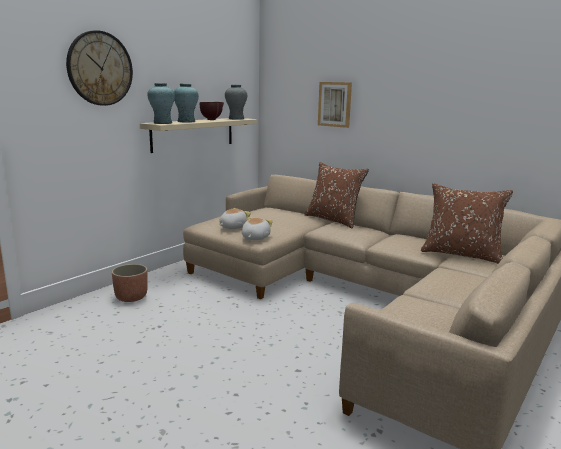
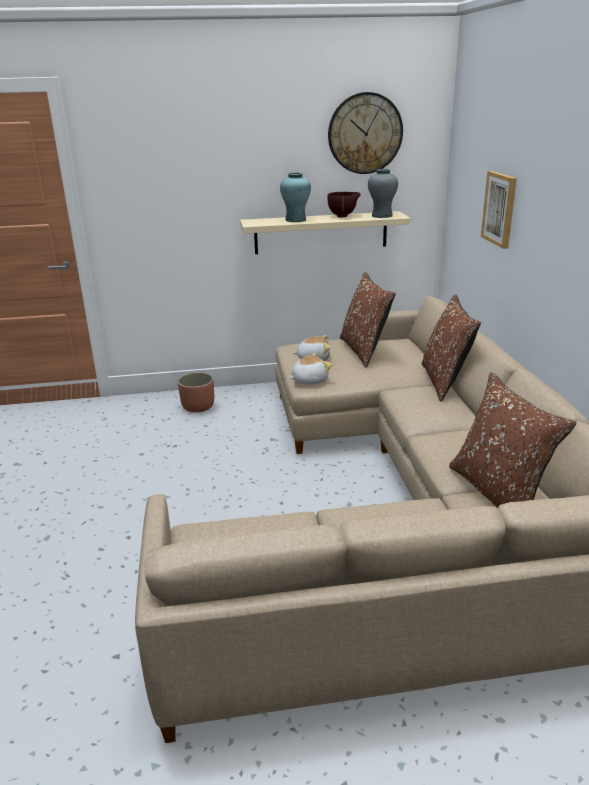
camera: 45 degrees right, 10 degrees up
(100, 68) = (189, 161): wall clock -> wall clock (365, 133)
(162, 123) = (258, 222): turquoise vase -> none
(259, 216) = (364, 351): none -> brown pillow

